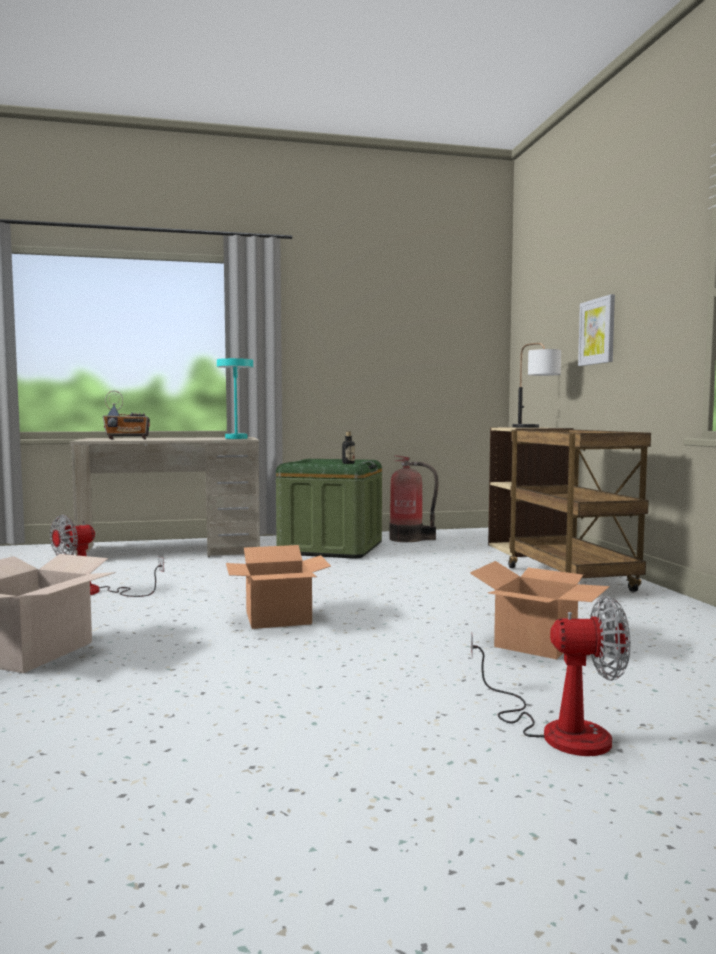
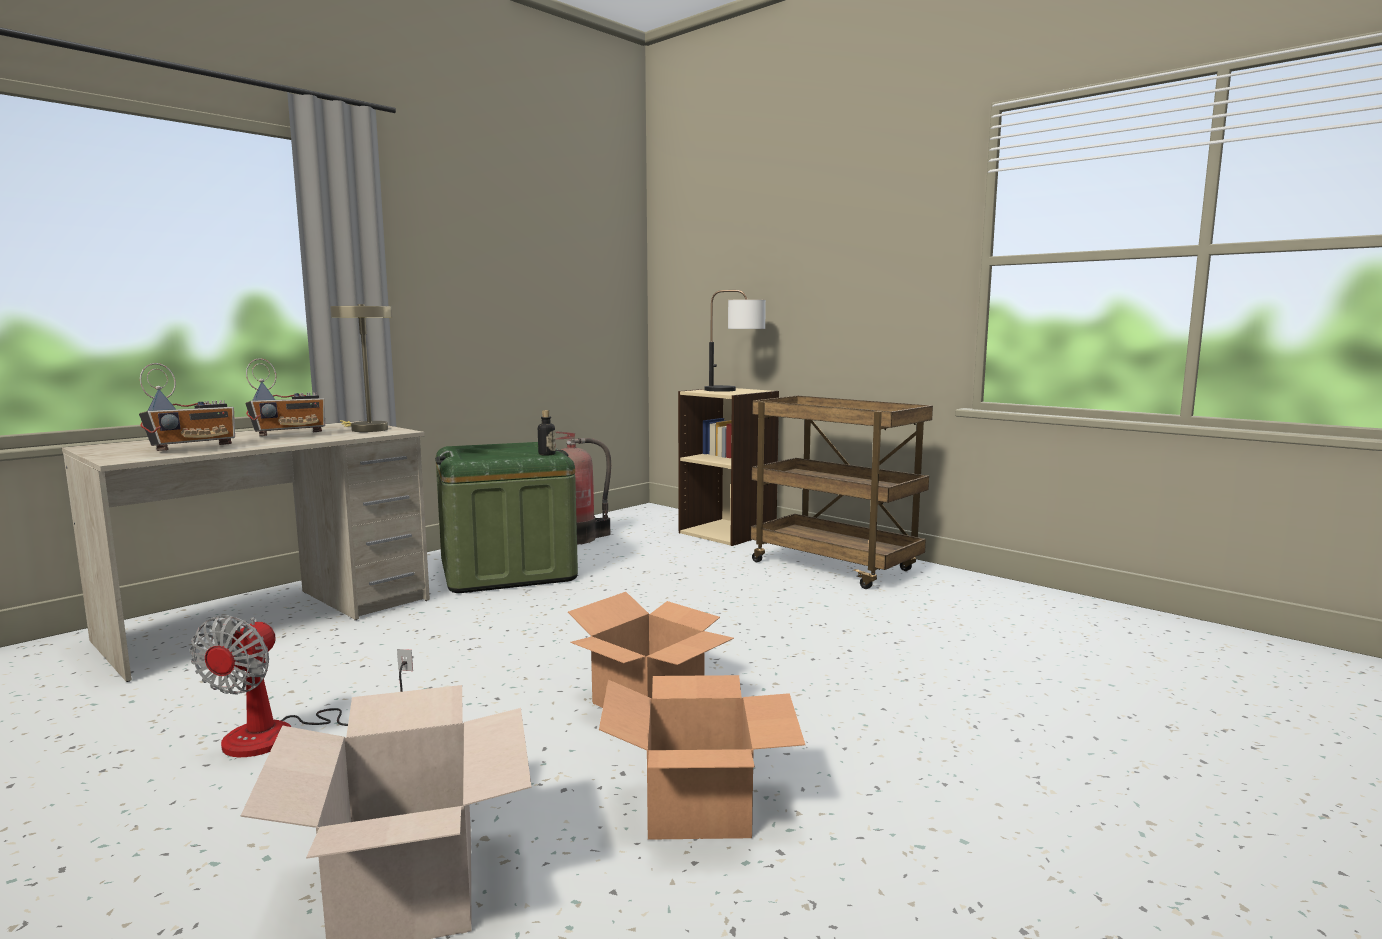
camera: 35 degrees left, 5 degrees up
(190, 438) = (290, 435): none -> radio
(235, 438) = (366, 429): turquoise table lamp -> beige table lamp
(535, 643) = (946, 657): cardboard box -> cardboard box (697, 805)
(557, 729) = (1135, 757): fan -> none
(597, 331) = (810, 282): picture -> none

